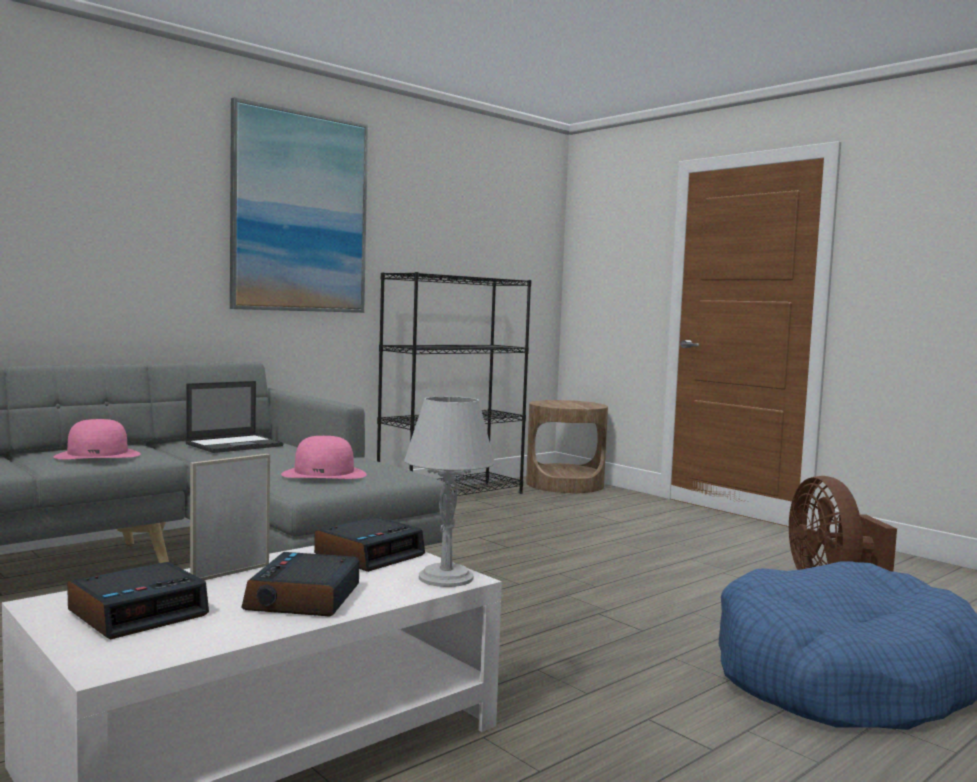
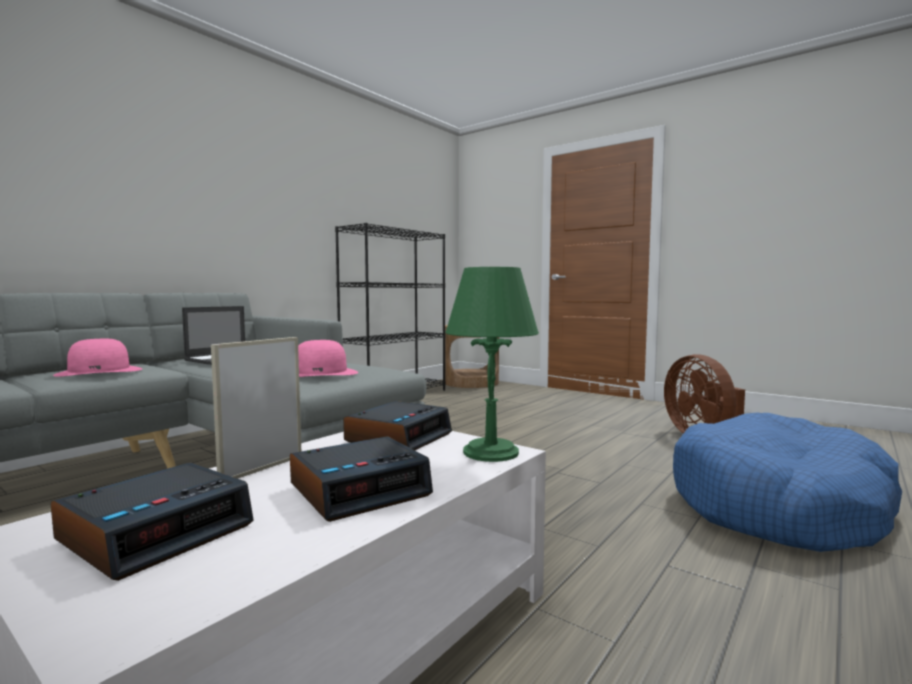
camera: 10 degrees left, 0 degrees up
(300, 212) = (269, 175): picture -> none
(304, 598) = (360, 489): alarm clock -> alarm clock turned 120 degrees counterclockwise
(446, 578) = (491, 452): grey table lamp -> green table lamp

